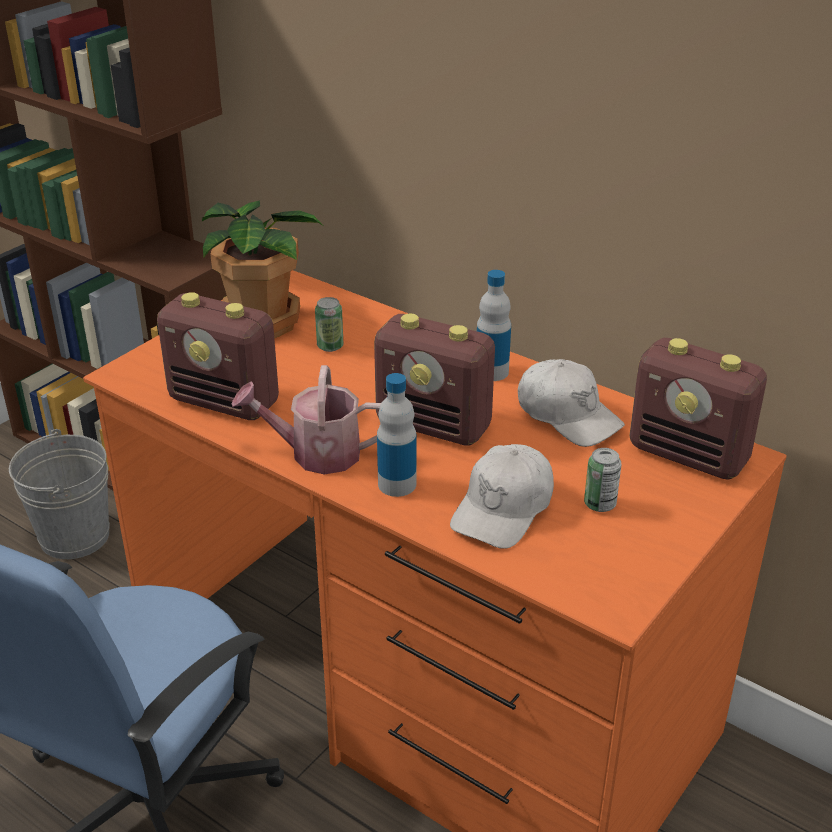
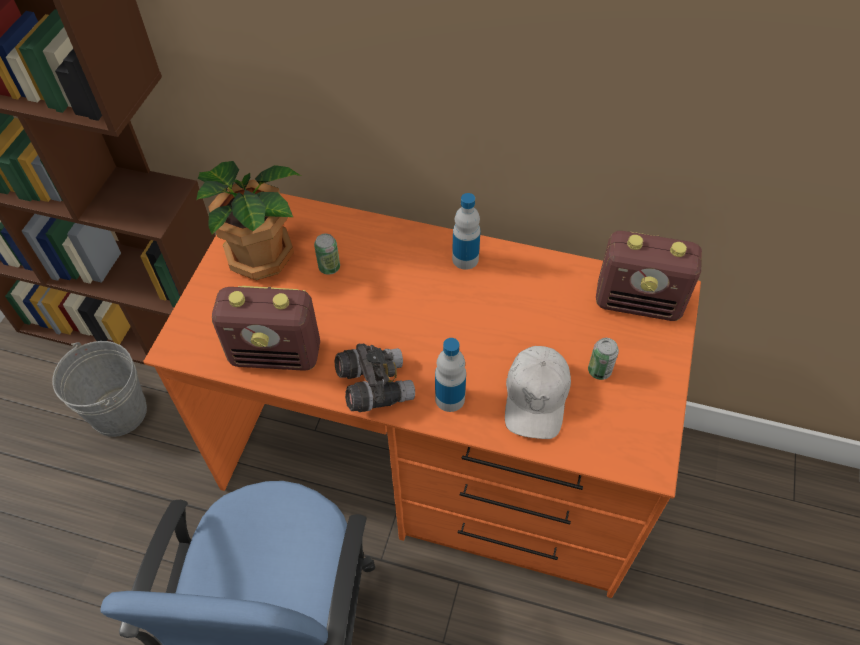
camera: 20 degrees left, 20 degrees up
(316, 453) = (374, 386): watering can -> grey binoculars
(435, 426) = (449, 329): radio -> none
(568, 415) = (540, 288): white cap -> none

